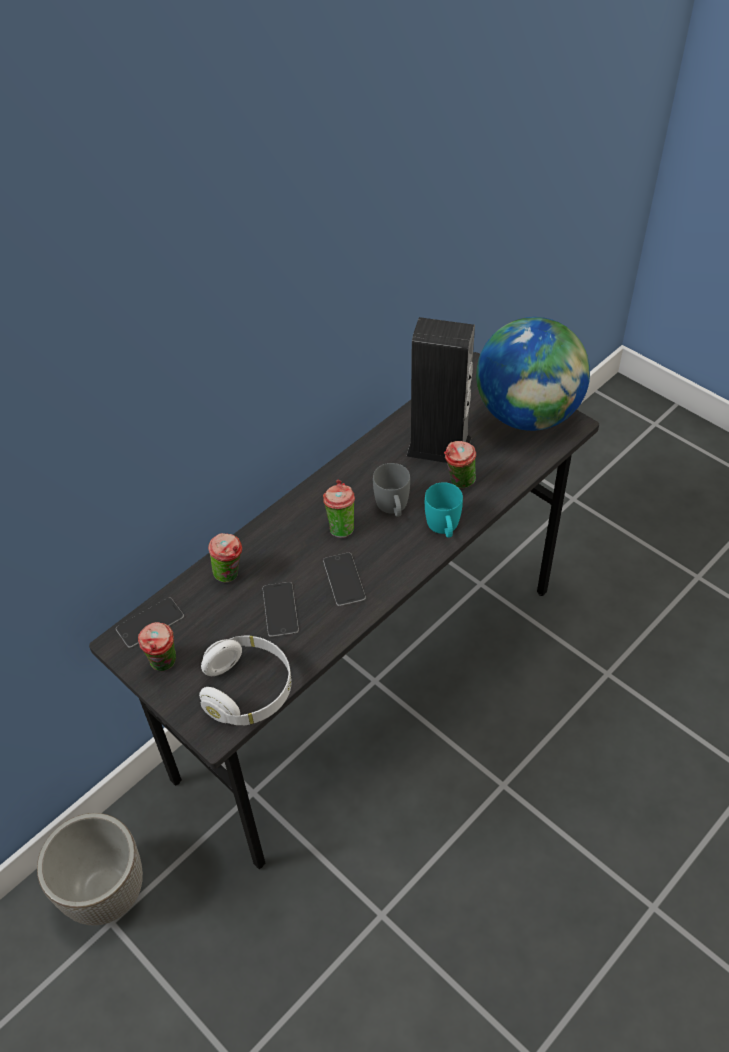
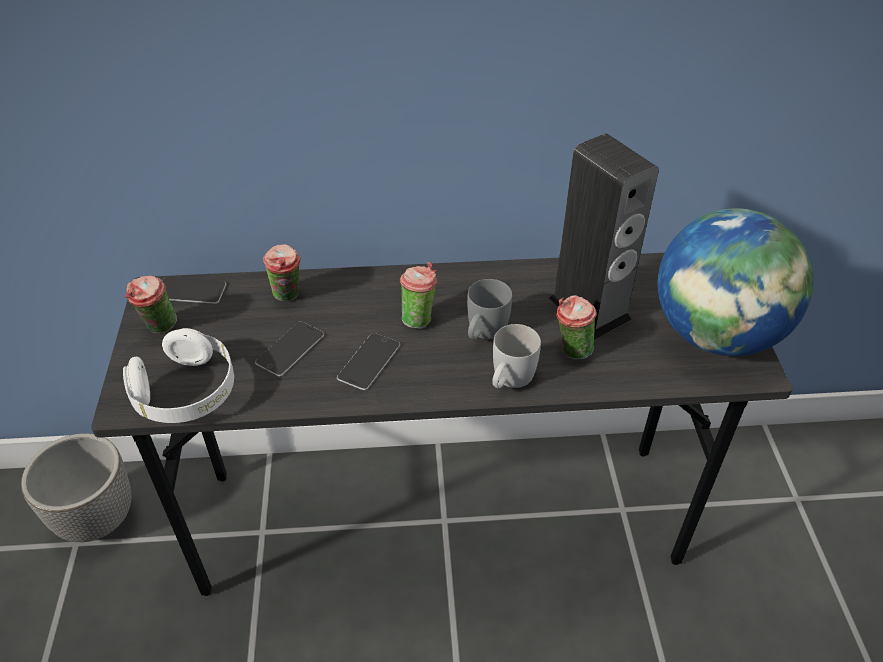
camera: 40 degrees right, 5 degrees down
(444, 528) = (509, 380): turquoise mug -> white mug

